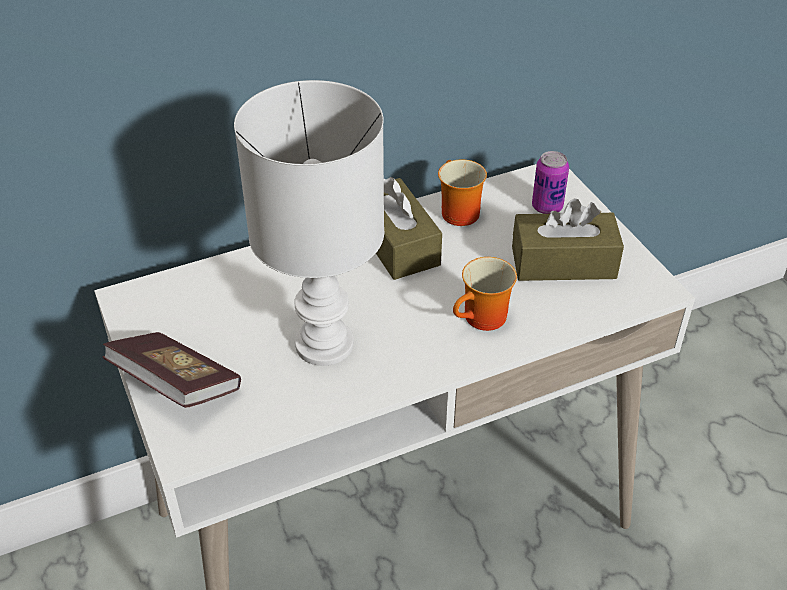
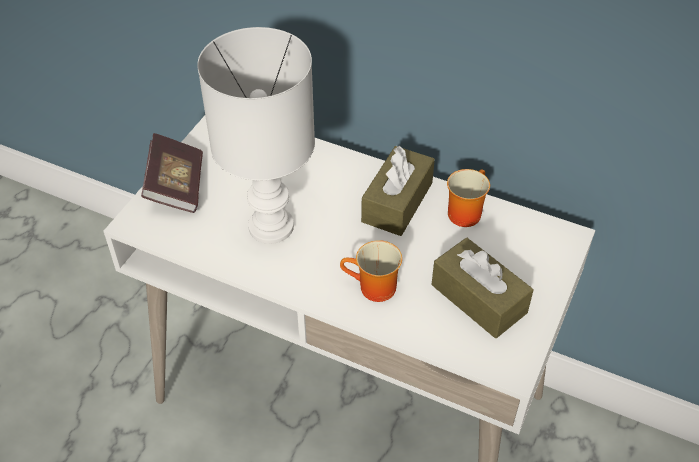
camera: 50 degrees right, 5 degrees up
(547, 207) = (528, 255): can -> none

